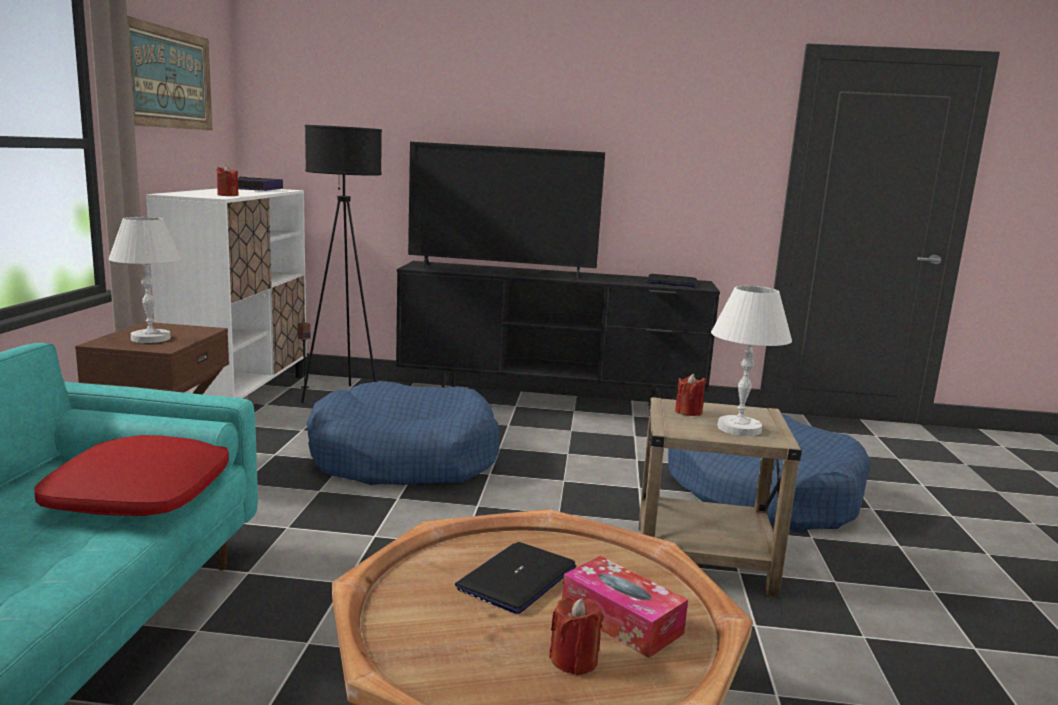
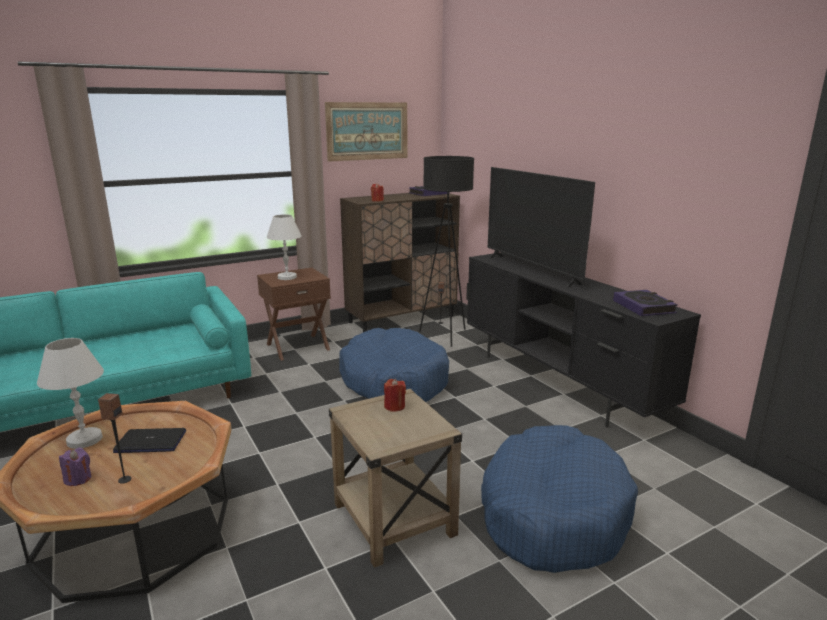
camera: 55 degrees right, 5 degrees up
(139, 495) = (175, 348): red pillow -> none
(241, 396) = (402, 319): white cabinet -> brown cabinet
(574, 660) = (78, 479): red candle -> purple candle
(621, 620) = (124, 479): tissue box -> speaker
(671, 282) = (643, 307): laptop -> book
(738, 428) = (384, 429): white table lamp -> white table lamp (85, 439)

